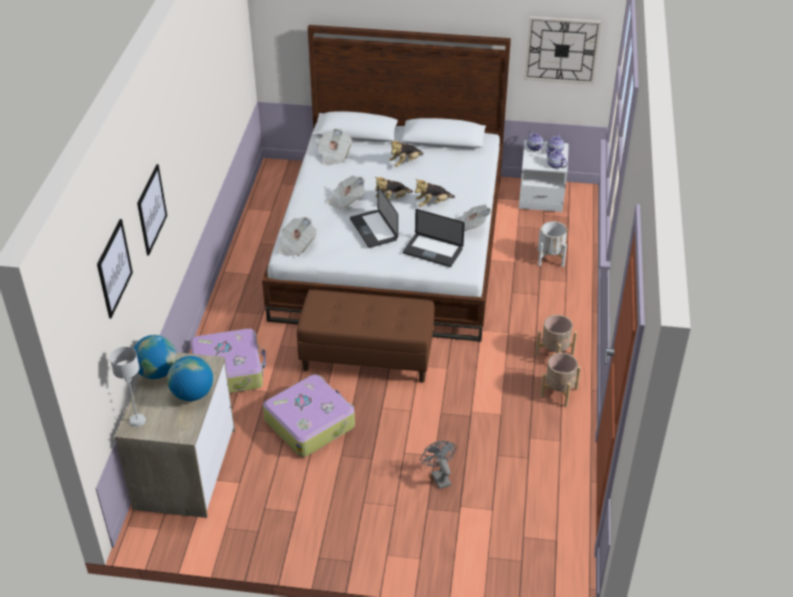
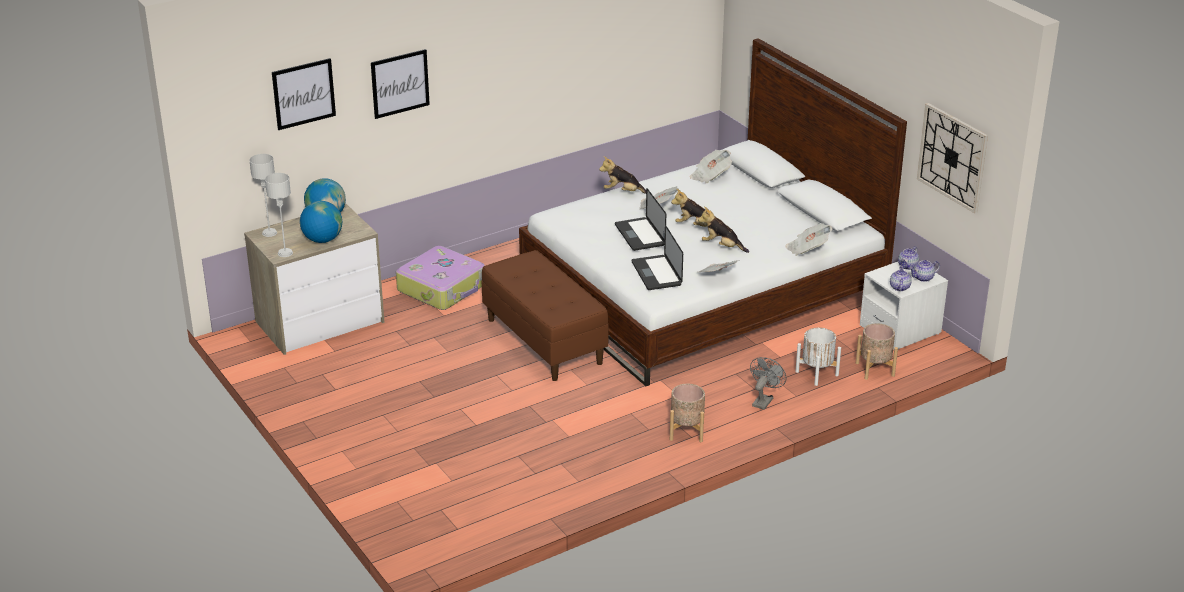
camera: 50 degrees right, 10 degrees down
(184, 428) = (285, 253): none -> grey table lamp
(296, 246) = (567, 213): newspaper -> newspaper (807, 249)
(310, 422) = (435, 350): suitcase -> none
(373, 229) = (640, 235): laptop -> laptop turned 45 degrees counterclockwise
(405, 162) = (757, 210): plush toy -> plush toy (623, 192)
(439, 476) = (455, 437): grey fan -> grey fan (764, 400)
(559, 392) = (639, 455): beige planter -> beige planter (875, 369)

